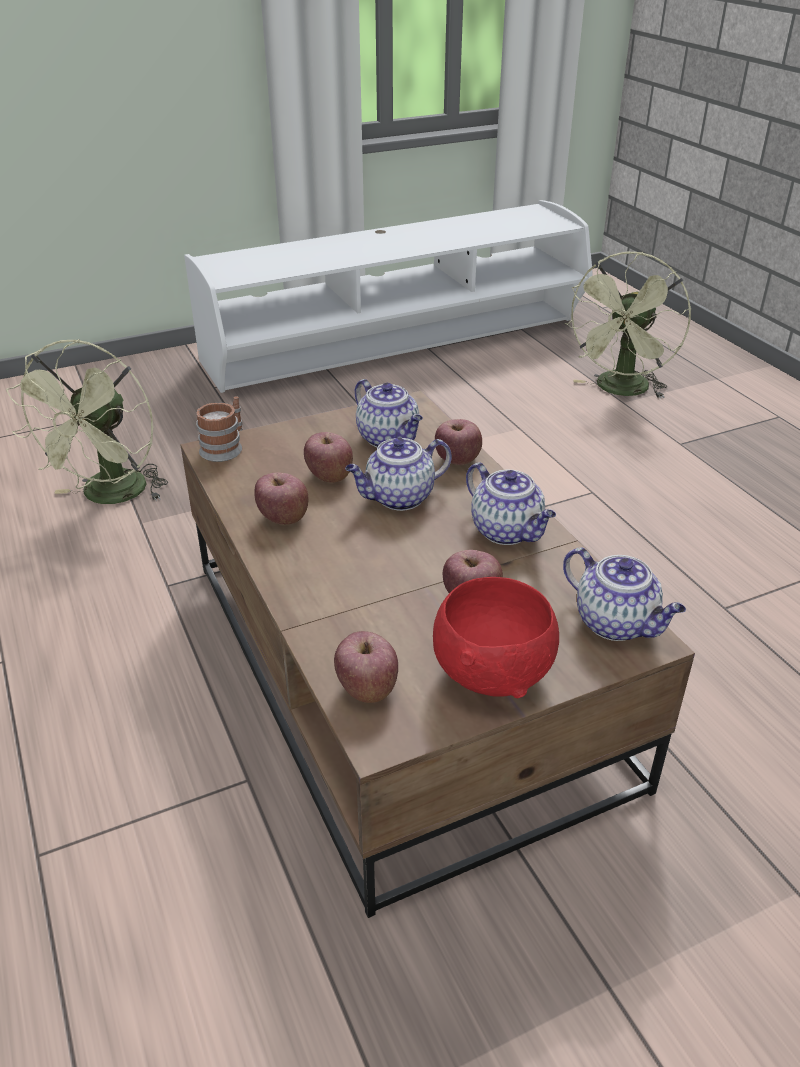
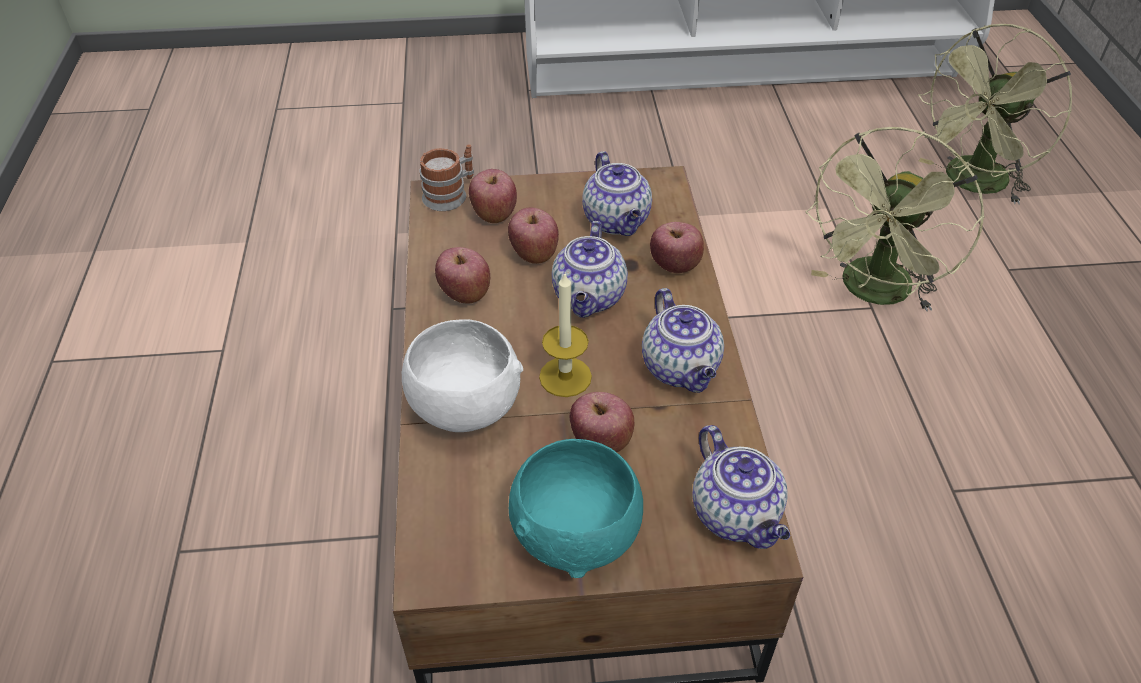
camera: 20 degrees right, 10 degrees up
(110, 497) = (380, 197): green fan -> green fan (873, 293)
(333, 603) = (463, 407): none -> white bowl
(367, 688) = (447, 514): apple -> apple (494, 214)
(398, 498) = (589, 298): teapot -> teapot turned 75 degrees counterclockwise
(412, 559) = (565, 377): none -> candle
(494, 672) = (578, 535): red bowl -> turquoise bowl

